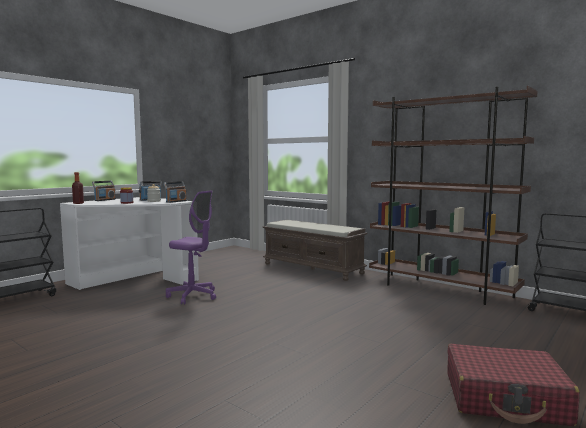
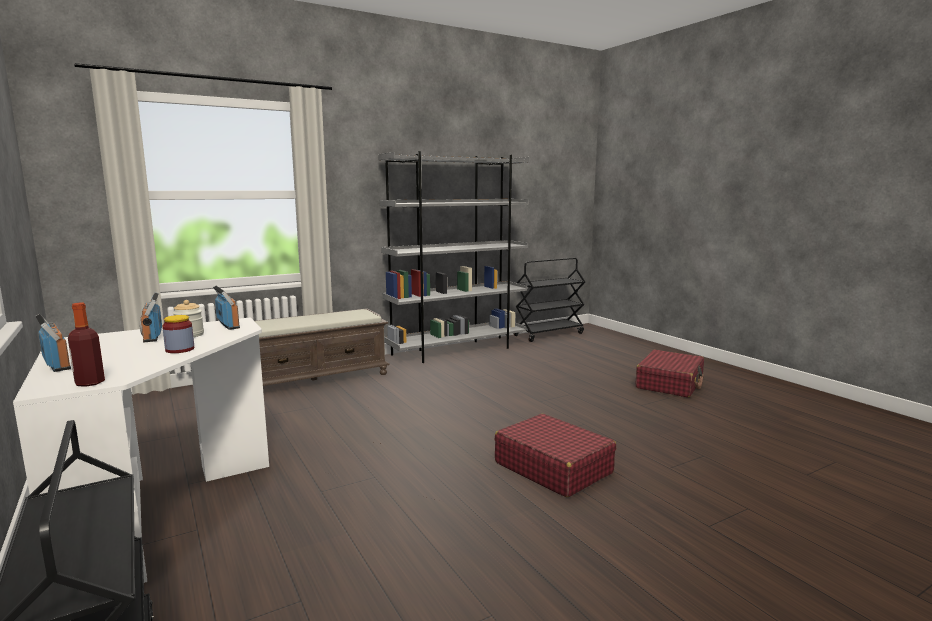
camera: 70 degrees left, 5 degrees up
(193, 296) = (344, 462): purple office chair -> none
(205, 349) = (553, 467): none -> red suitcase
(441, 289) = (457, 350): brown bookcase -> grey bookcase

